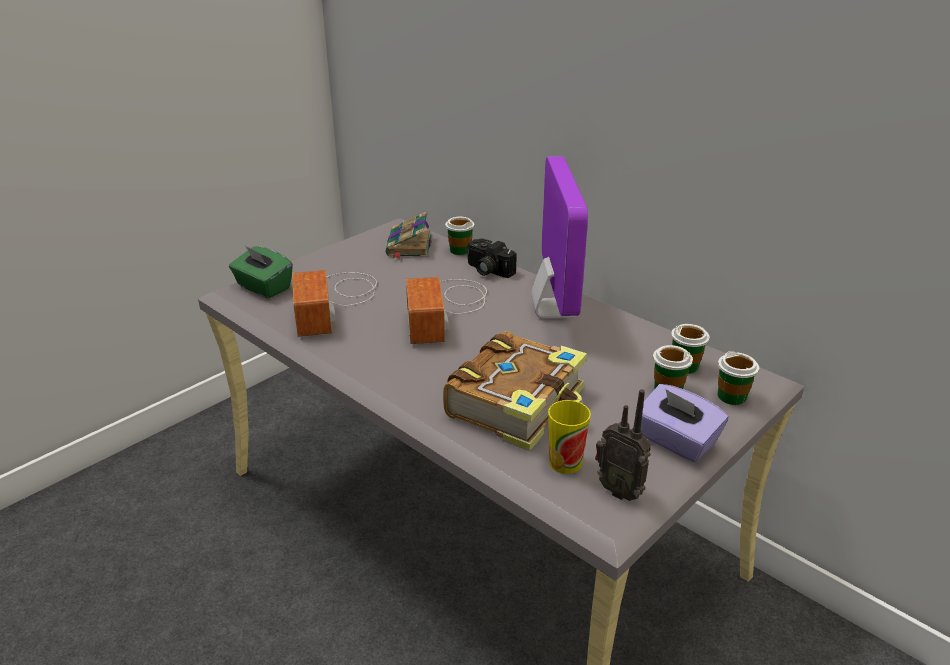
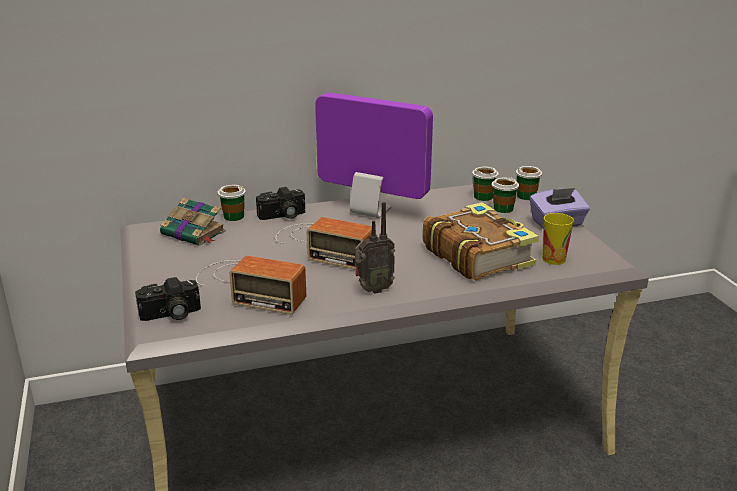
camera: 60 degrees left, 5 degrees down
(263, 287) = (170, 315): green tissue box -> camera
(620, 490) = (591, 252): radio -> radio (373, 289)

